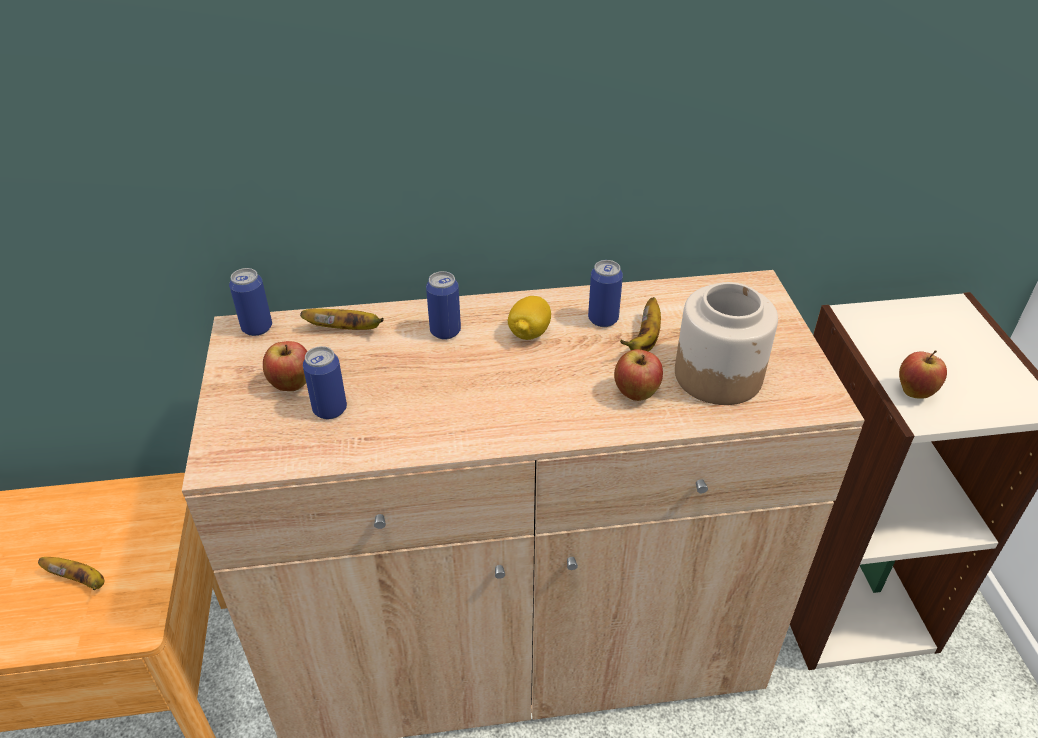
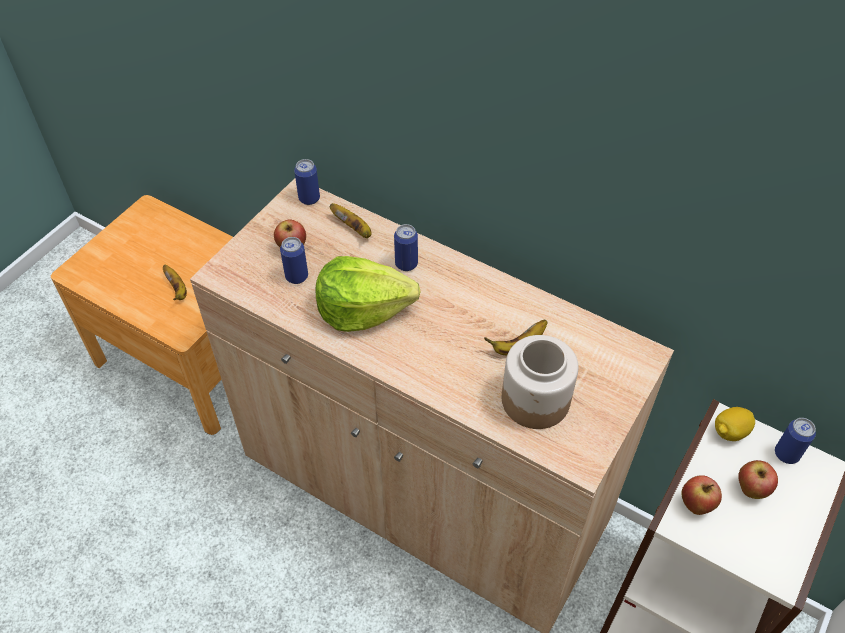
camera: 40 degrees right, 10 degrees up
(448, 398) = (363, 310): none -> lettuce
(529, 333) = (453, 296): lemon -> lemon (730, 432)
(603, 319) = (509, 315): can -> can (786, 454)
(636, 394) = (470, 378): apple -> apple (751, 489)

